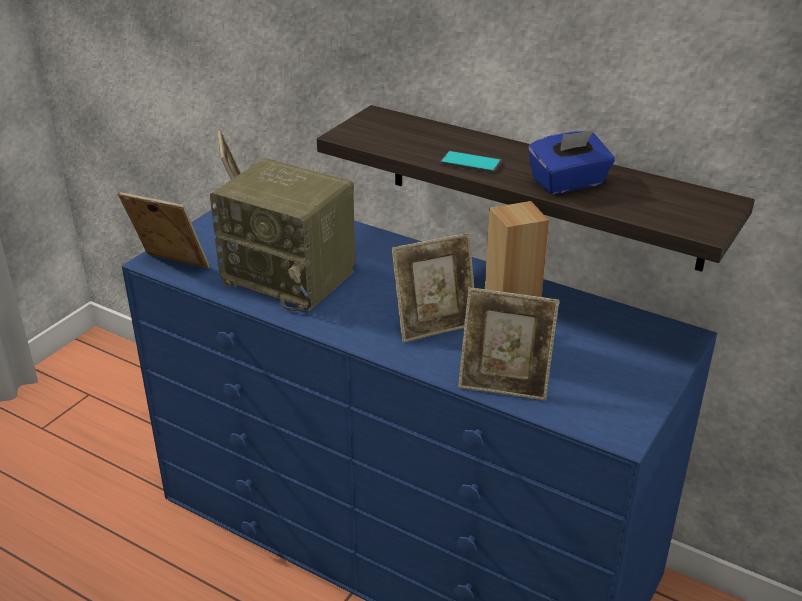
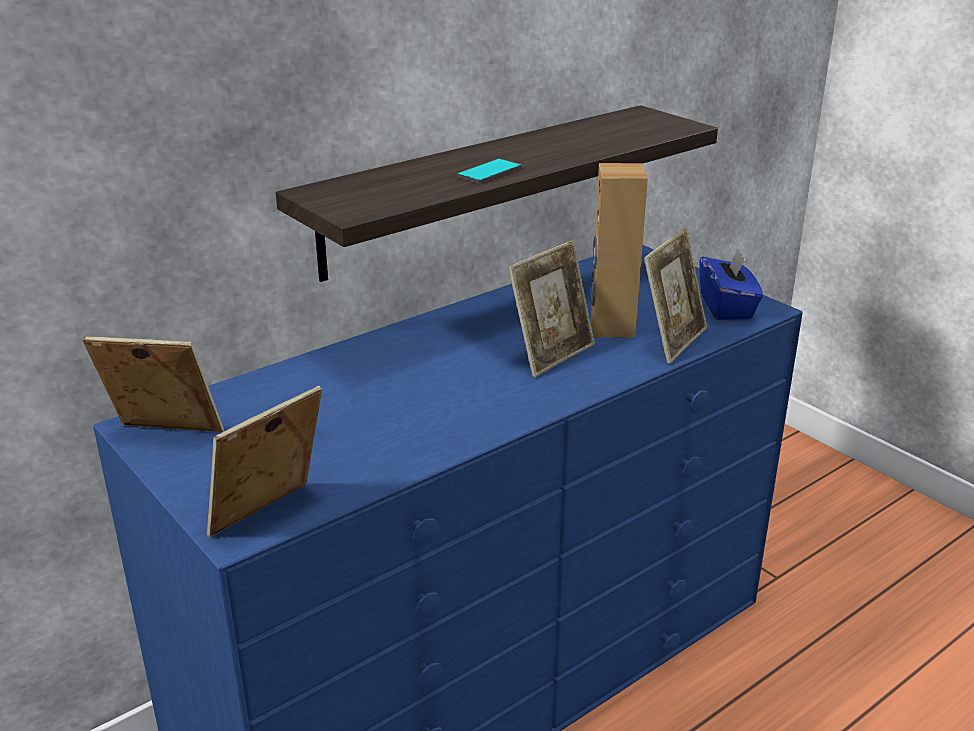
camera: 70 degrees left, 5 degrees down
(291, 277) = (383, 423): radio -> none
(435, 325) = (552, 355): picture frame -> picture frame turned 45 degrees clockwise
(568, 183) = (568, 147): blue tissue box -> blue tissue box (727, 307)

